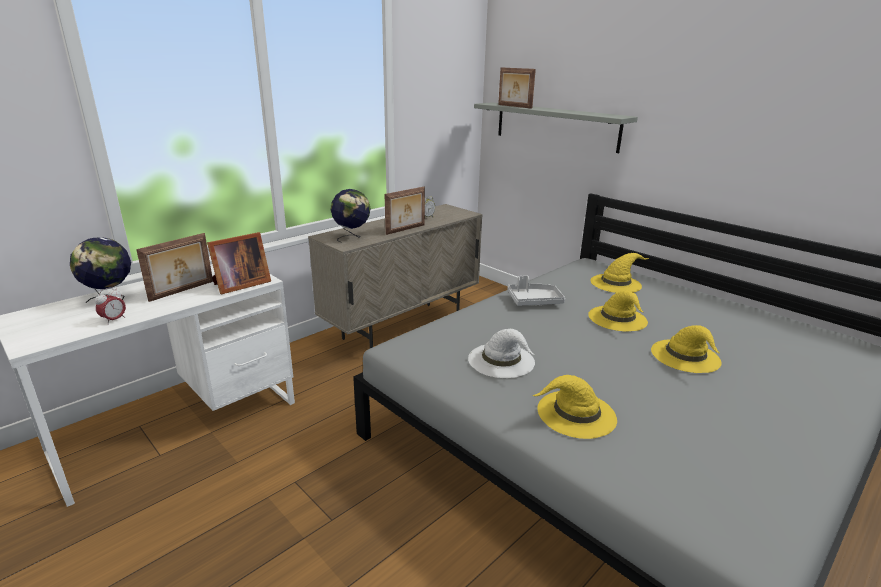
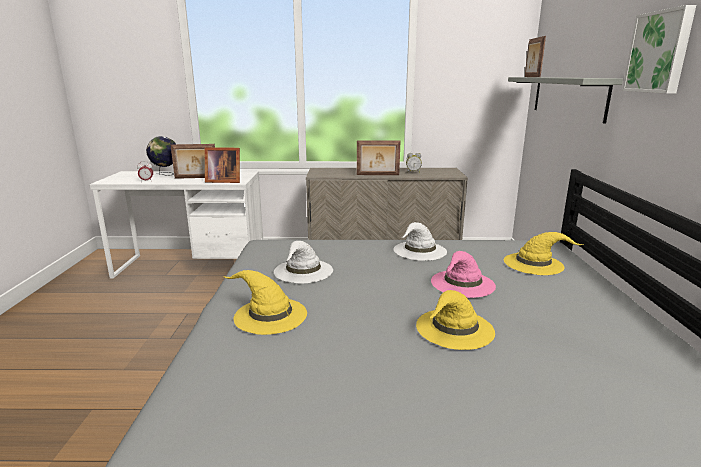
camera: 45 degrees right, 5 degrees down
(352, 238) = (331, 172): globe -> none
(534, 301) = (419, 251): grey tray -> white hat
(618, 318) = (462, 283): yellow hat -> pink hat
(681, 100) = (659, 52): none -> picture

